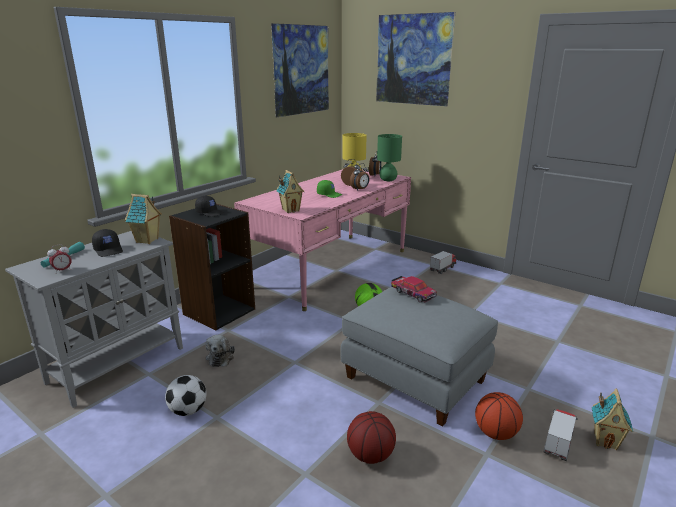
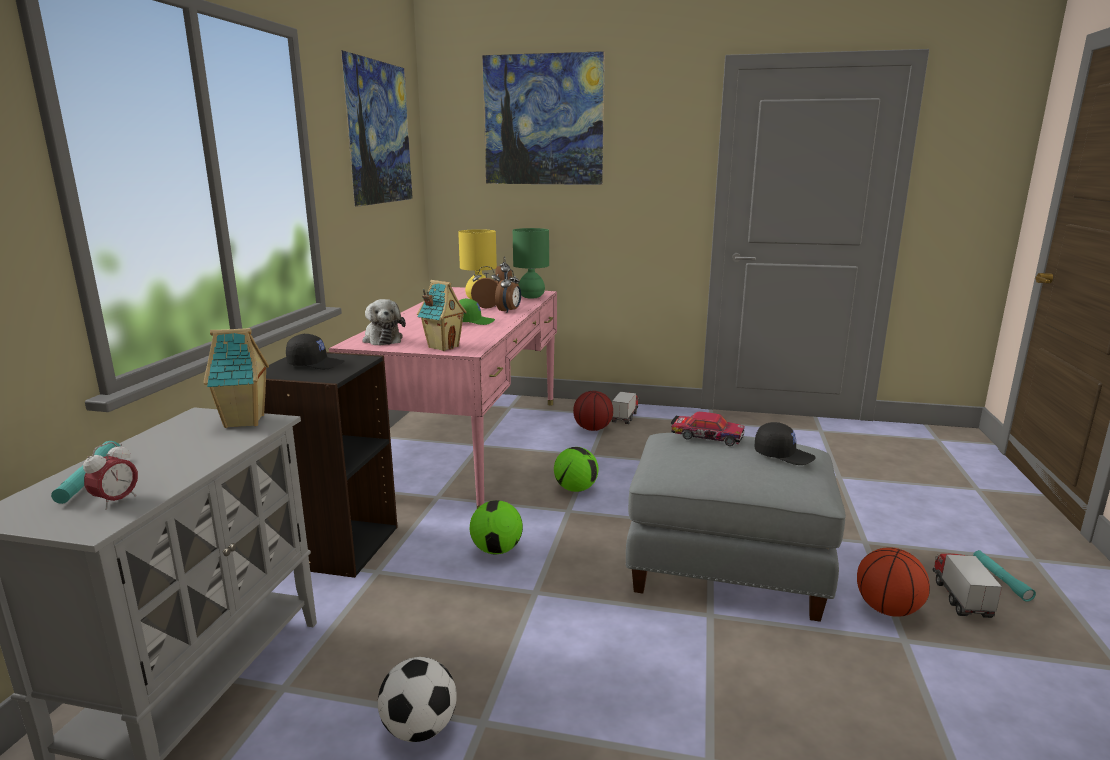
camera: 25 degrees left, 5 degrees down
(109, 250) = (181, 449): black cap -> black cap (783, 455)
(220, 357) = (402, 618): plush toy -> plush toy (382, 339)
(294, 334) = (496, 550): none -> football
(370, 455) = (771, 695): basketball -> basketball (592, 429)
(605, 441) = (1000, 579): toy house -> turquoise flashlight

